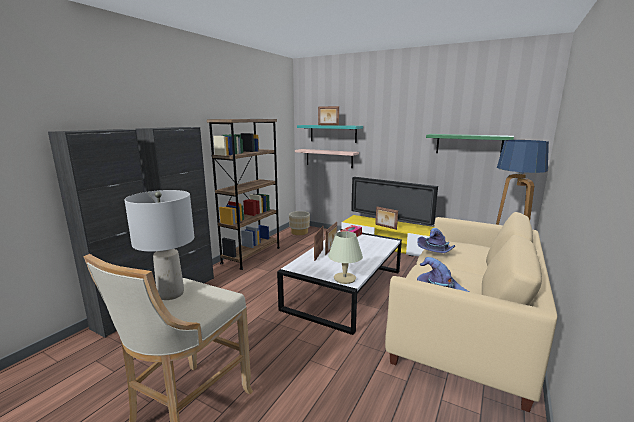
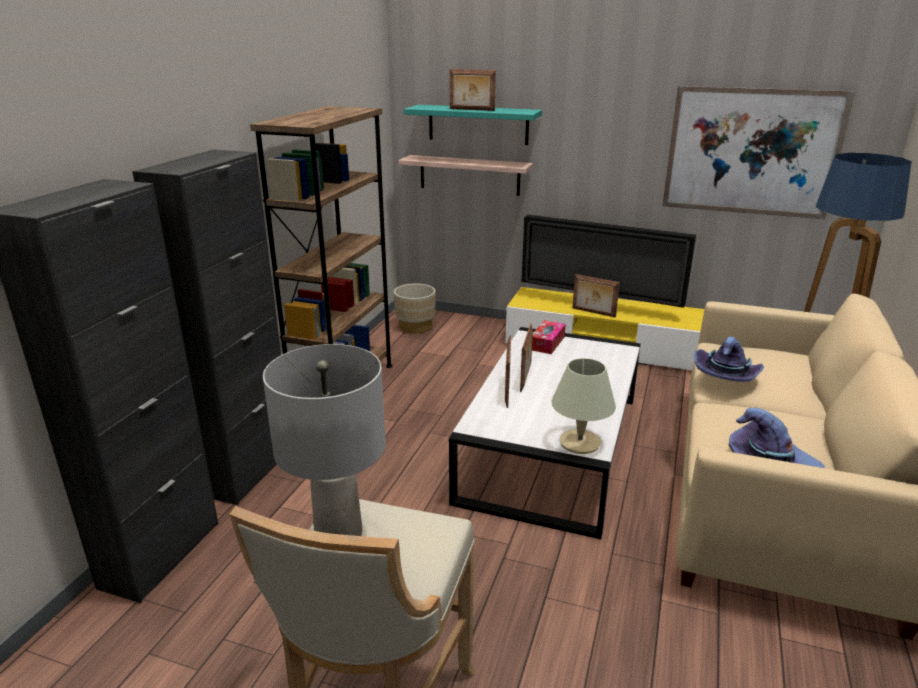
camera: 10 degrees left, 10 degrees up
(468, 144) = (751, 152): green shelf -> picture

